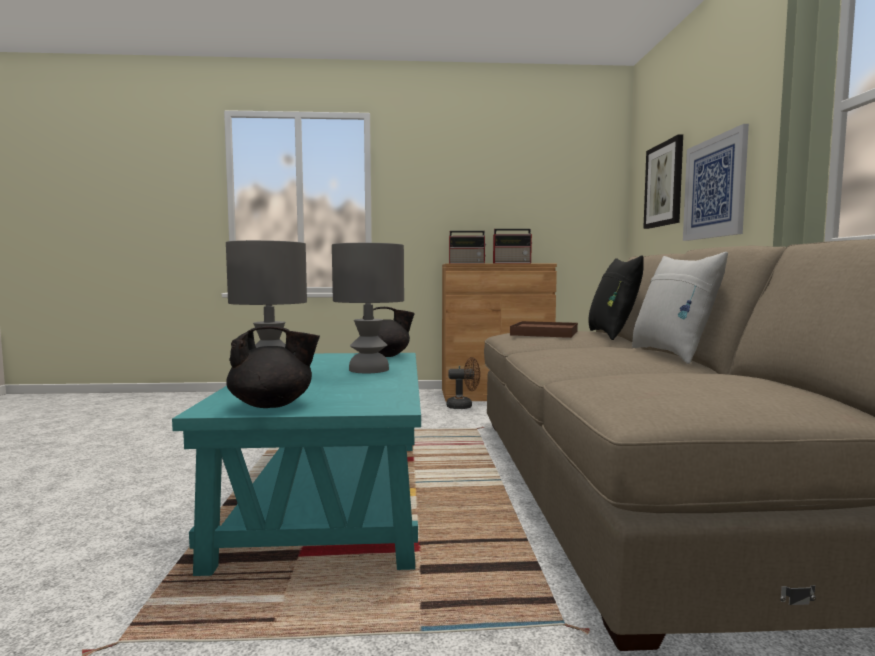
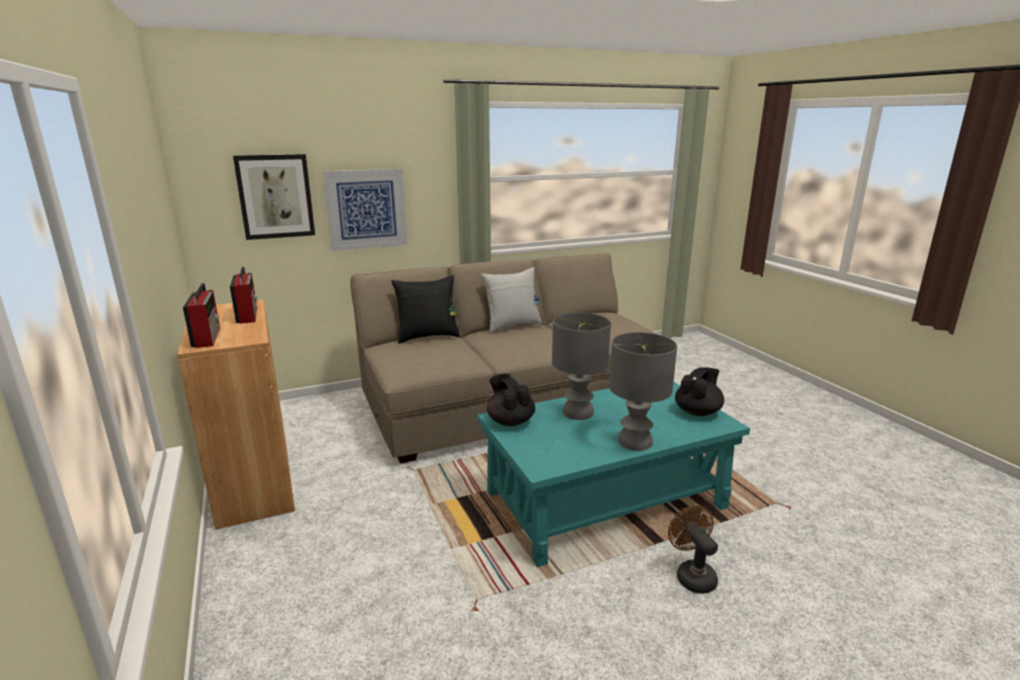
camera: 110 degrees left, 15 degrees up
(273, 405) = (698, 411): black teapot -> black teapot turned 75 degrees clockwise
(464, 406) = (321, 492): brown fan -> brown fan (692, 575)
(544, 333) = (431, 355): brown tray -> none

